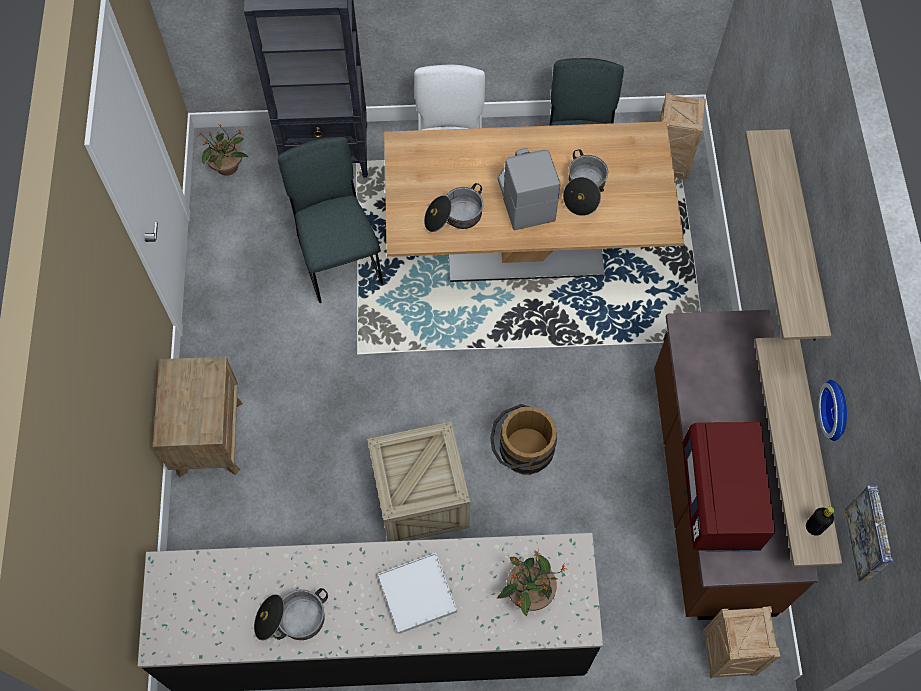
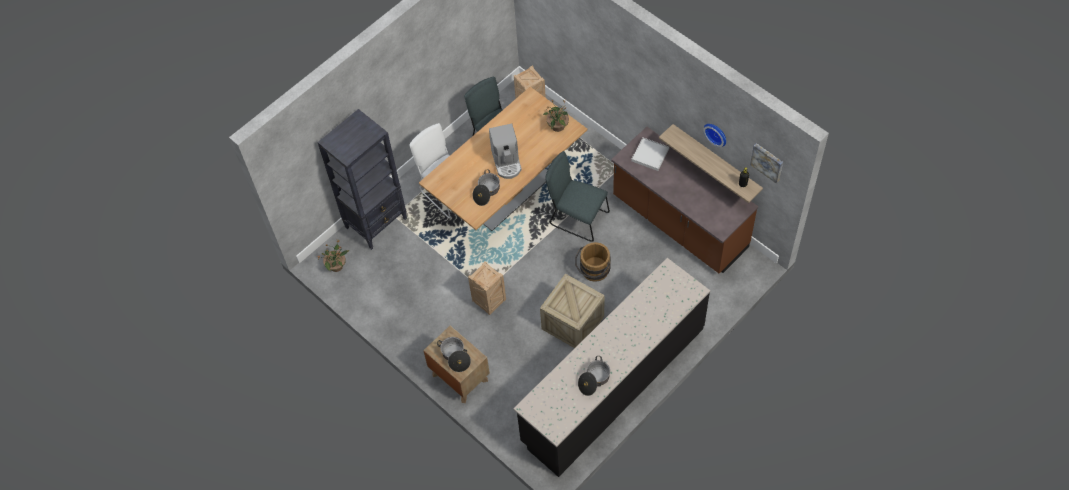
camera: 40 degrees left, 5 degrees down
(338, 257) = (431, 261): grey chair -> grey chair (576, 218)
(417, 594) = (629, 331): white tray -> white tray (650, 155)
(524, 198) = (507, 162): coffee machine -> coffee machine turned 135 degrees counterclockwise
(529, 592) = (667, 296): potted plant -> potted plant (557, 126)
(584, 190) = (527, 139): cooking pot -> cooking pot (455, 357)
(720, 498) = (698, 207): red microwave -> none
(726, 653) = (745, 275): crate -> crate (488, 302)
(803, 239) = (646, 84): shelf -> none

